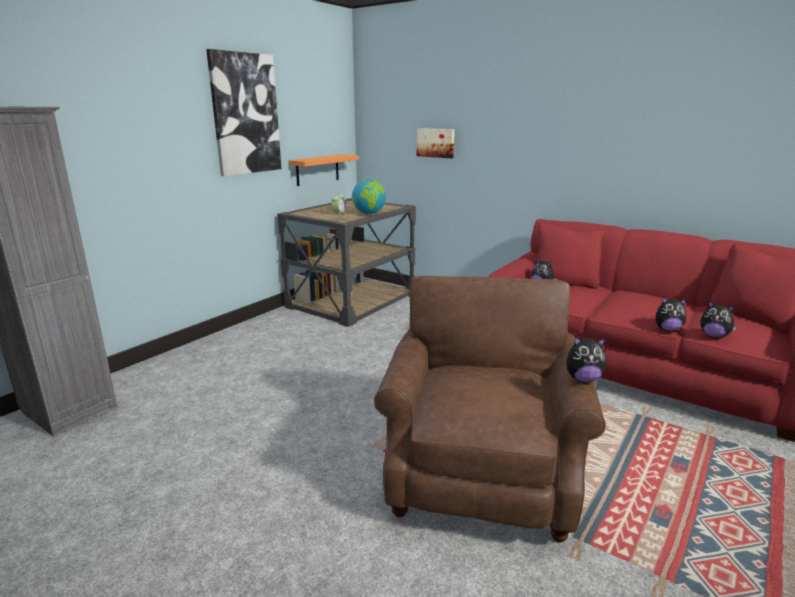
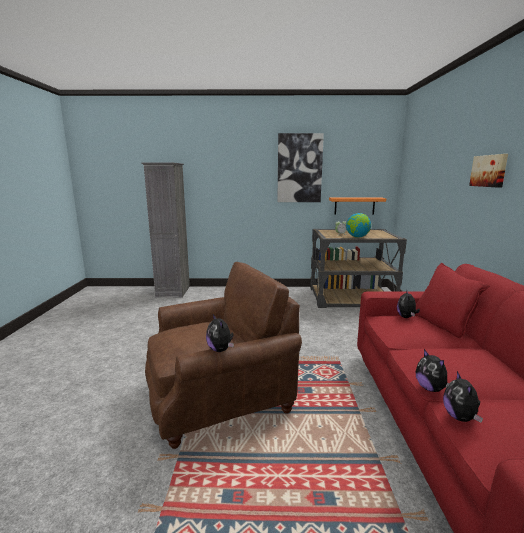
camera: 55 degrees right, 5 degrees down
(435, 143) = (429, 191): picture -> picture (489, 171)

